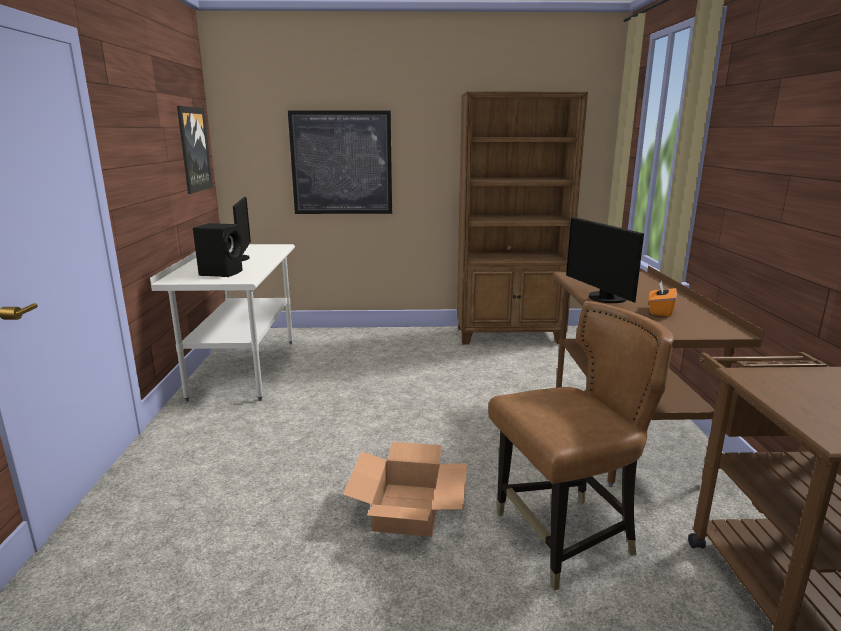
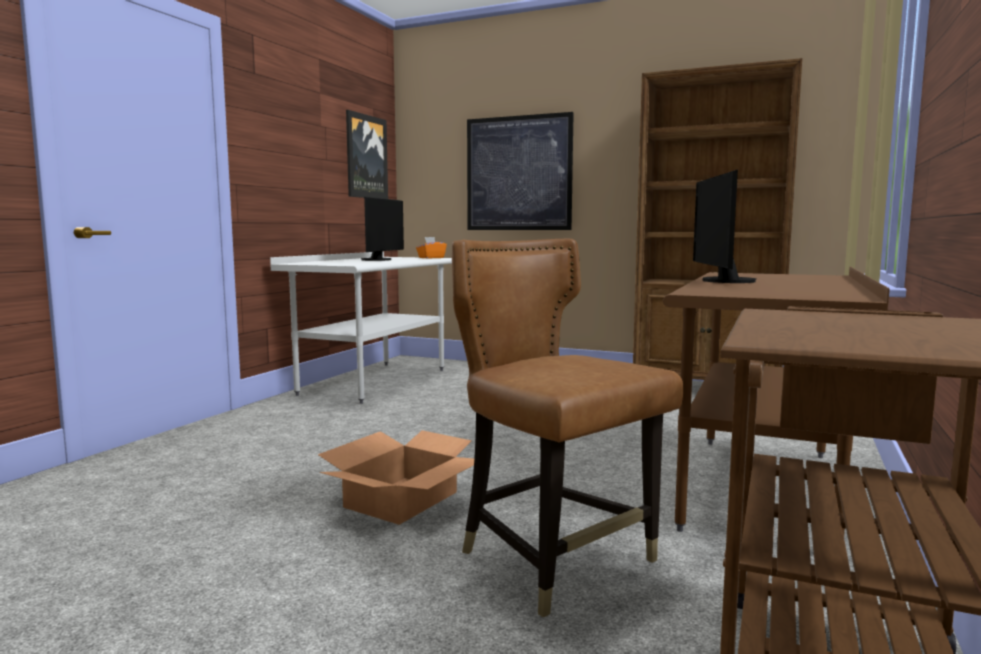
camera: 25 degrees right, 10 degrees down
(222, 273) = (344, 262): black speaker -> none
(565, 538) = (555, 560): brown chair -> brown chair turned 135 degrees counterclockwise
(660, 311) = (779, 287): orange tissue box -> orange tissue box (431, 258)

